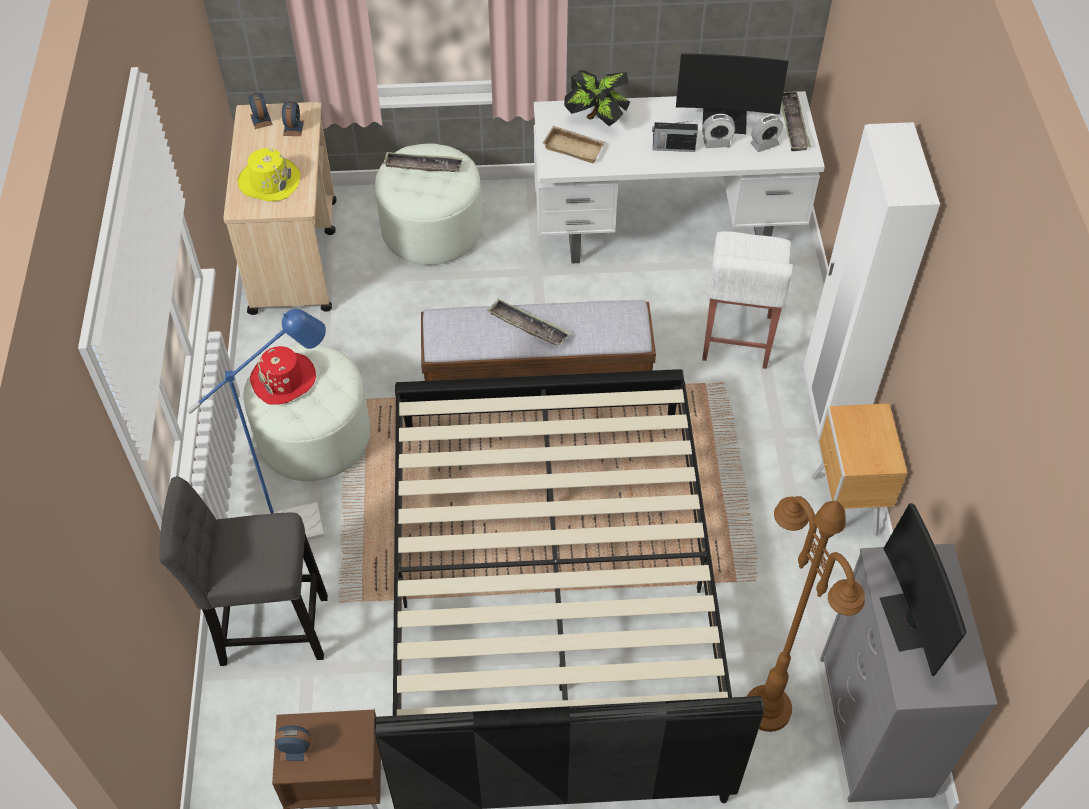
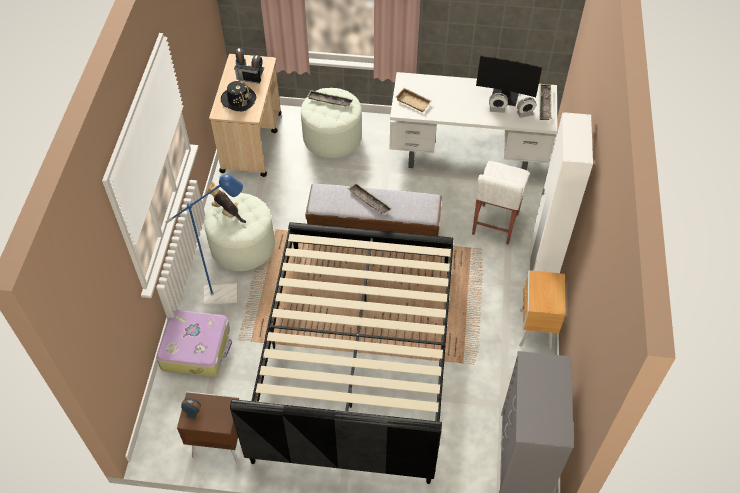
camera: 10 degrees right, 0 degrees up
(267, 628) = (196, 348): grey stool -> suitcase
(269, 181) = (238, 99): yellow hat -> black hat
(283, 379) = (227, 212): red hat -> plush toy
(597, 120) = (430, 87): potted plant -> none
(672, 147) = (470, 109): radio -> radio (248, 79)
(766, 708) = (464, 436): brown floor lamp -> none
(911, 621) = (536, 395): monitor -> none

